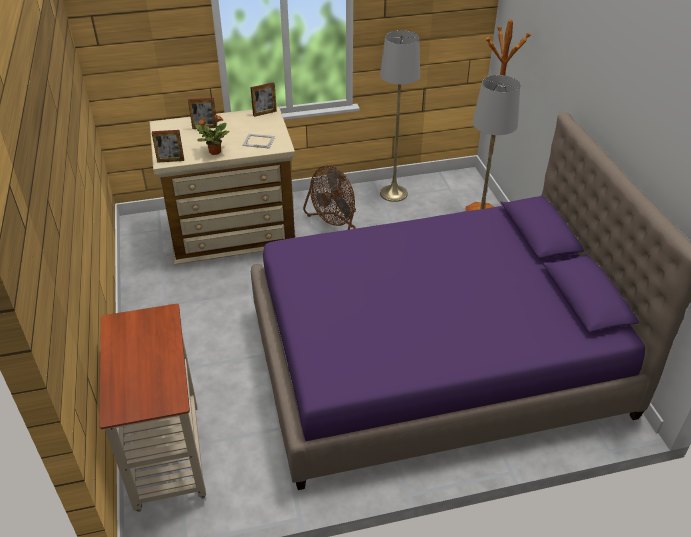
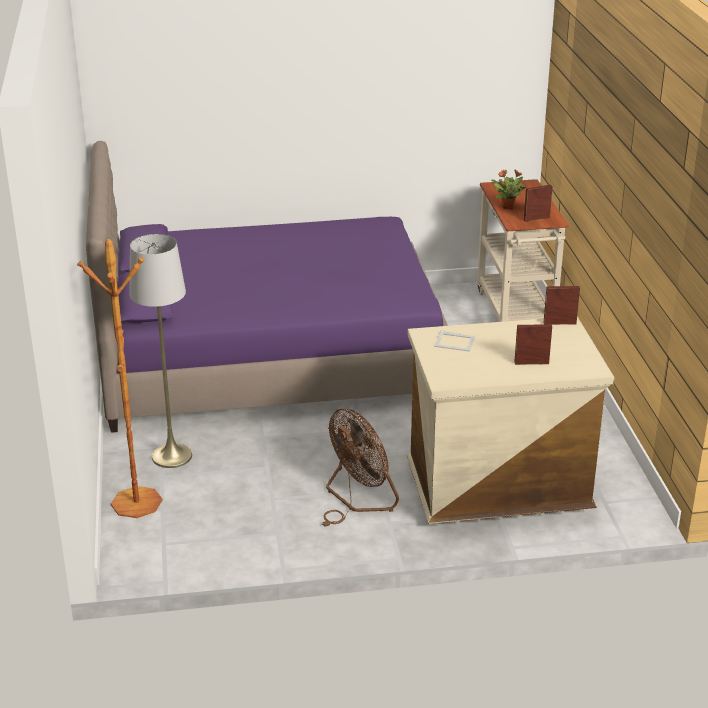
camera: 175 degrees left, 10 degrees down
(214, 152) = (508, 331): potted plant -> potted plant (508, 207)
(264, 113) = (451, 380): picture frame -> picture frame (536, 219)
(393, 193) = (255, 540): grey floor lamp -> none

